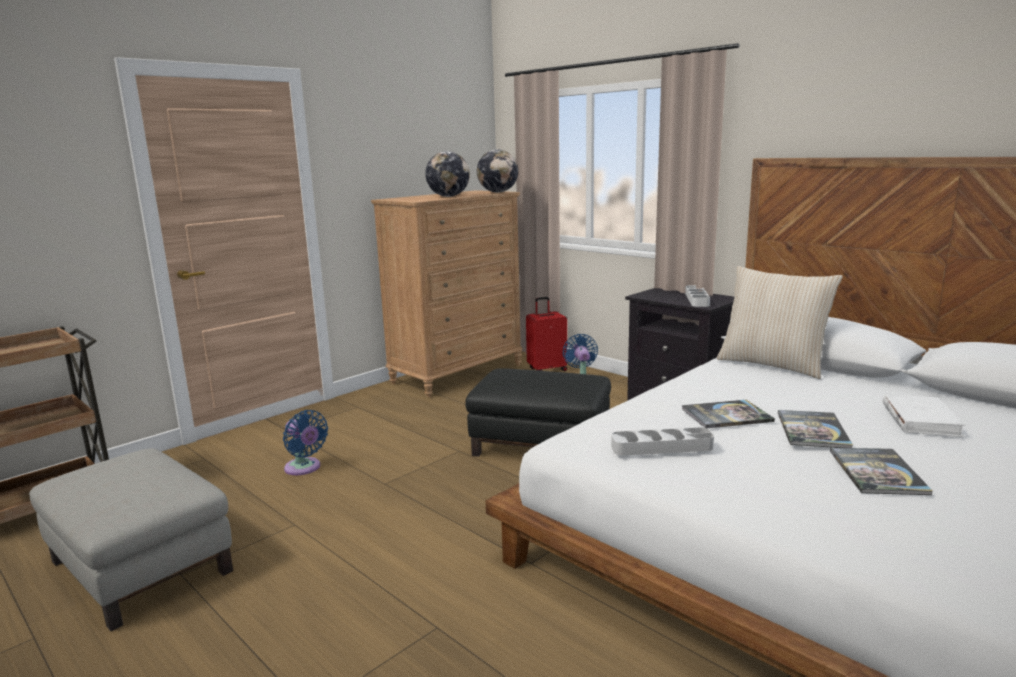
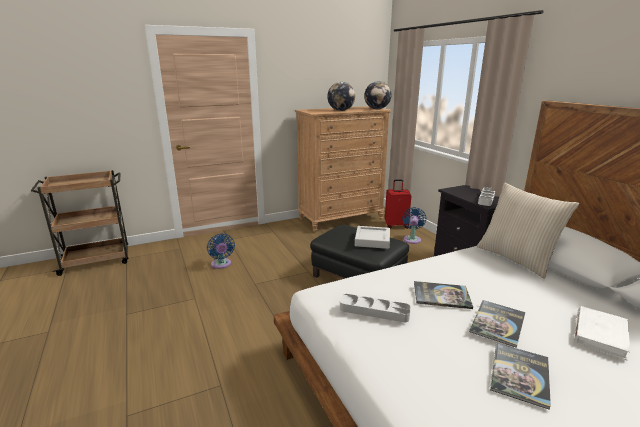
camera: 20 degrees right, 5 degrees up
(140, 567) = (112, 304): grey ottoman -> none
(562, 379) = (372, 240): none -> grey tray

